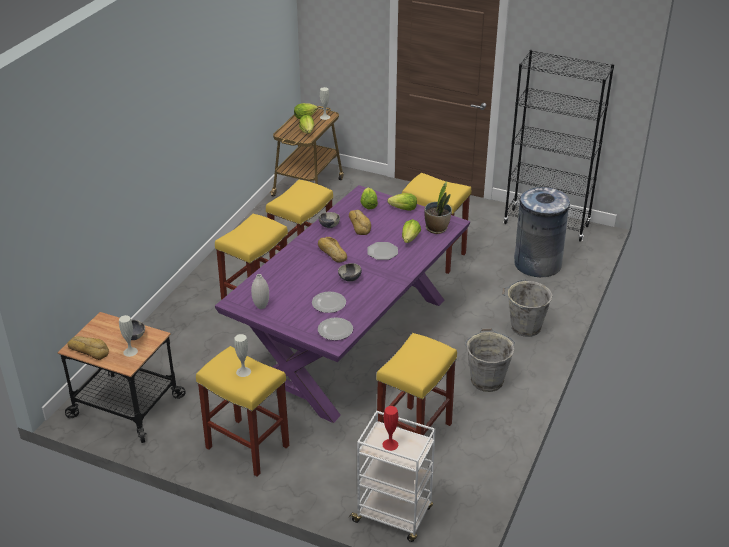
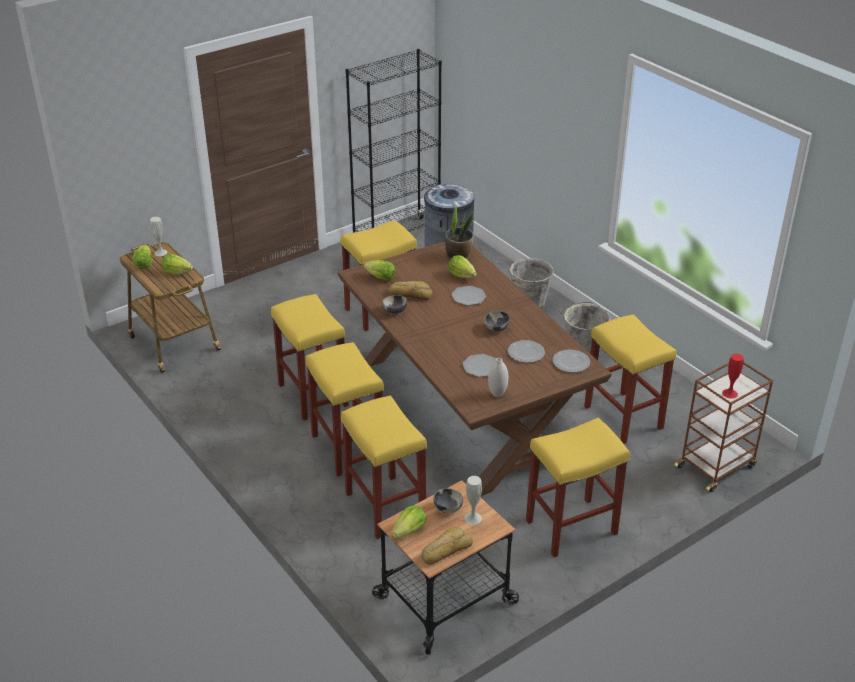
camera: 60 degrees left, 0 degrees up
(206, 343) = (384, 506): none -> yellow stool
(243, 372) = (584, 441): white vase -> none
(291, 287) = (481, 366): none -> plate
(331, 253) = (443, 325): bread -> none
(350, 340) = (464, 407): purple dining table -> brown dining table
(393, 515) = (716, 466): white cart -> brown cart
(403, 209) = (408, 262): lettuce -> lettuce (409, 531)

